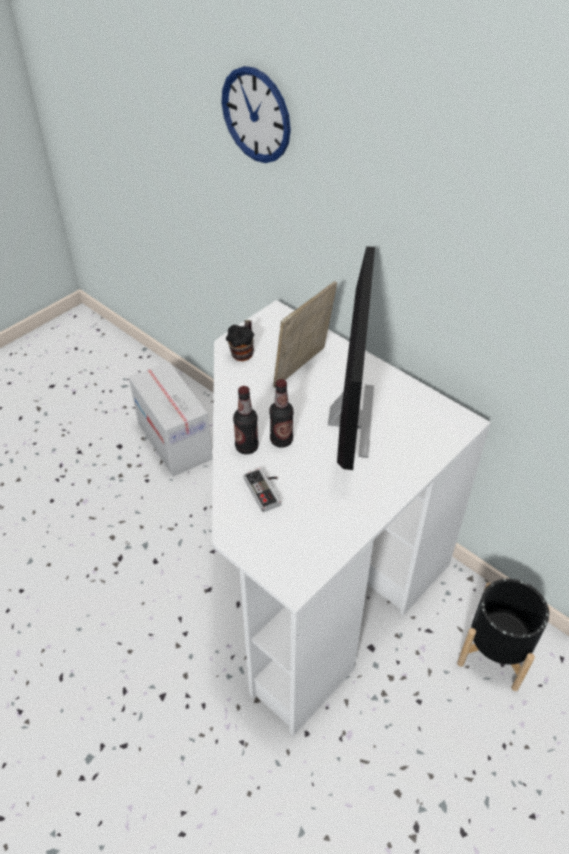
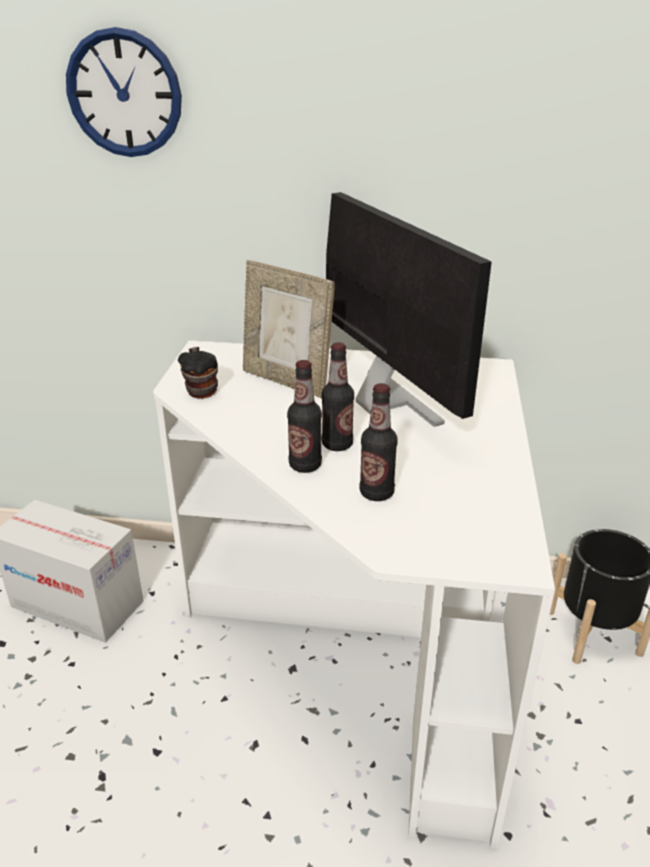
camera: 35 degrees left, 15 degrees down
(266, 490) = (376, 493): game controller -> bottle
(303, 369) = (287, 381): picture frame -> picture frame turned 60 degrees counterclockwise

